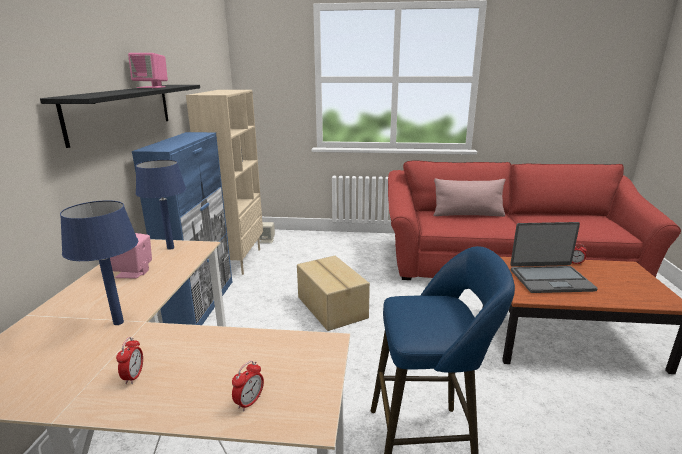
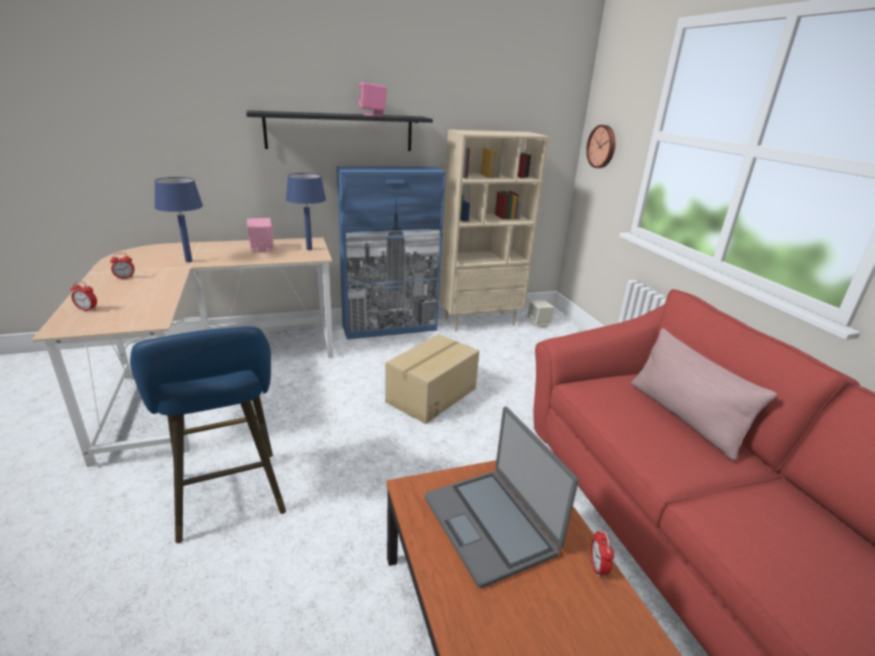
camera: 65 degrees right, 5 degrees up
(263, 94) = (602, 146): none -> wall clock

